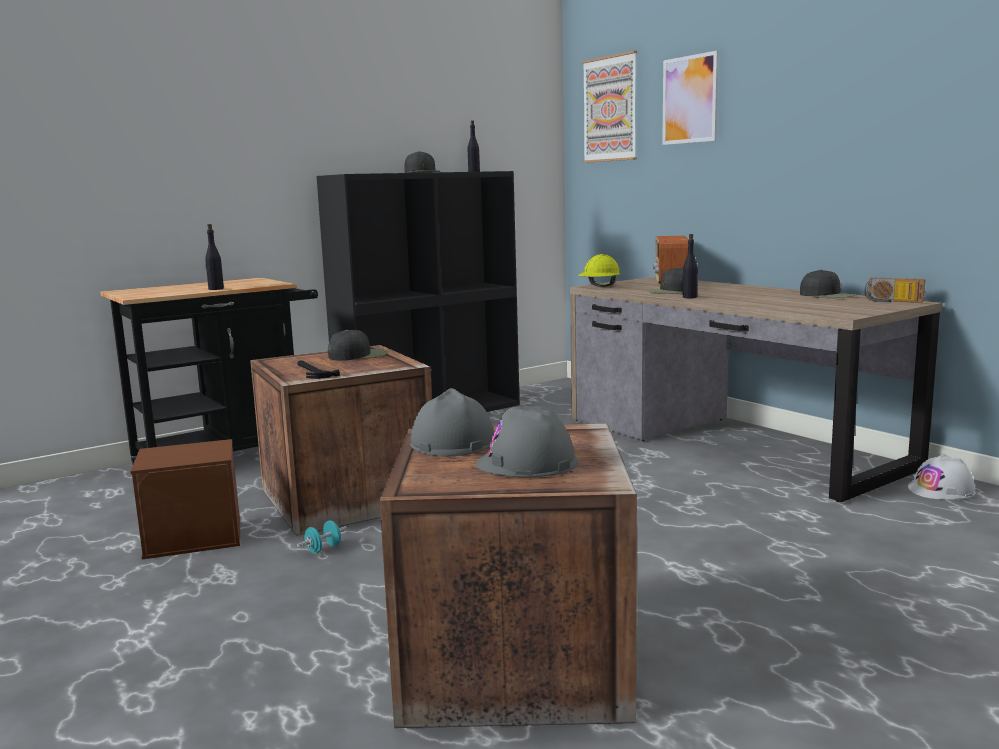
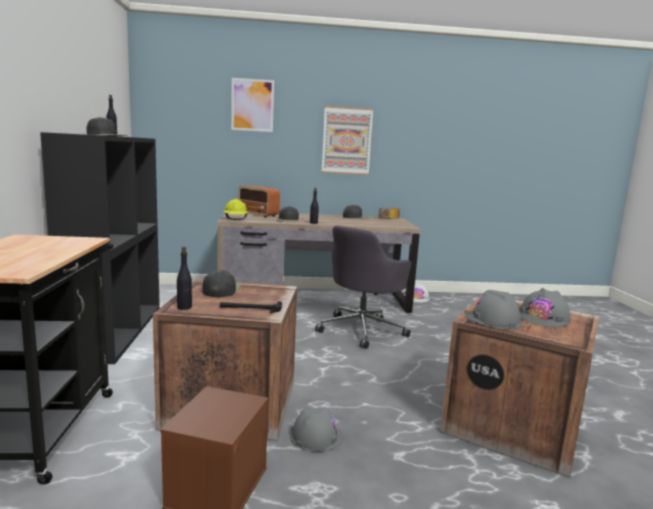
camera: 60 degrees left, 0 degrees up
(216, 289) = (60, 251): black bottle -> black bottle (184, 307)
(323, 549) = (316, 436): turquoise dumbbell -> grey hard hat
(610, 109) = (182, 100): picture -> picture (346, 141)
(678, 494) = (362, 330): none -> grey office chair

